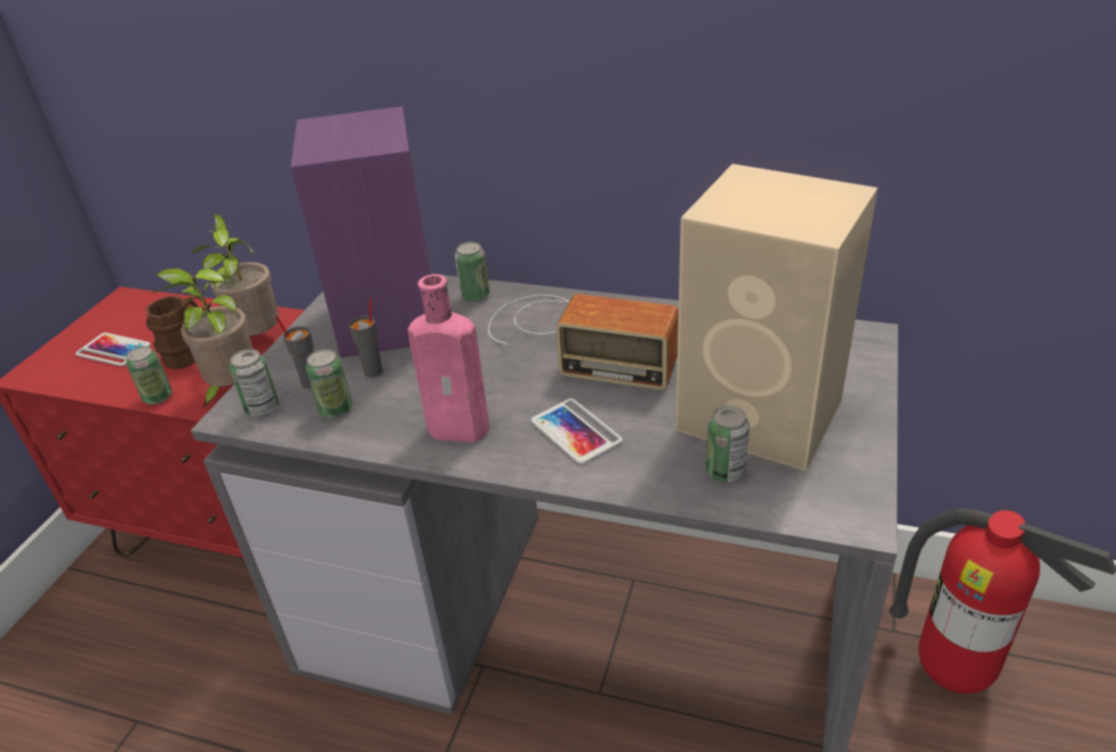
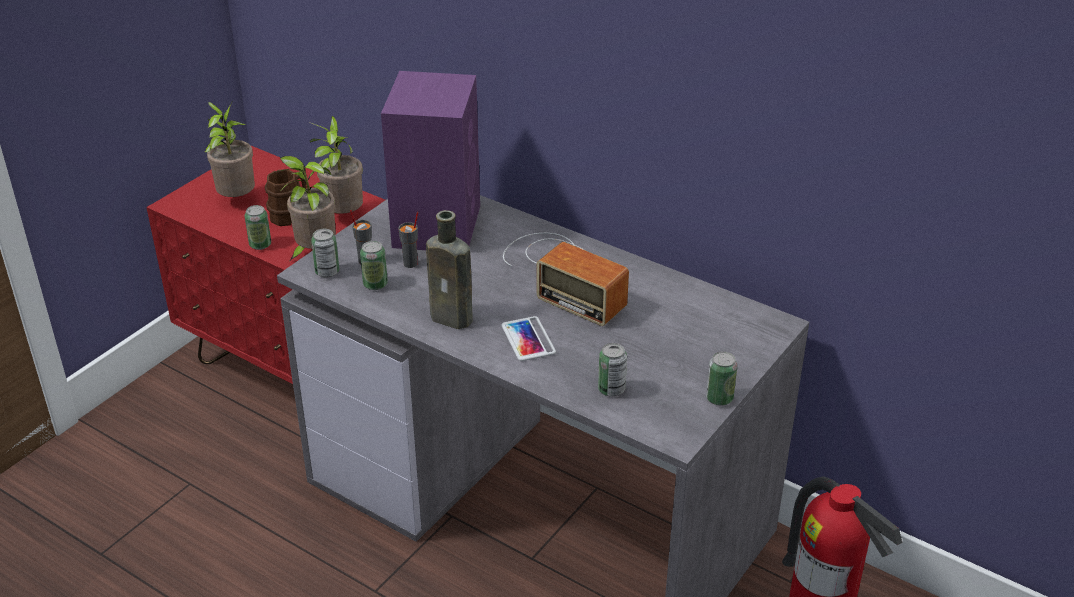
camera: 15 degrees right, 0 degrees up
(113, 350) = (236, 199): phone -> potted plant
(463, 429) = (454, 319): pink bottle -> brown bottle
(475, 296) = (507, 223): can -> can (719, 398)
(763, 416) = (661, 361): beige speaker -> none

